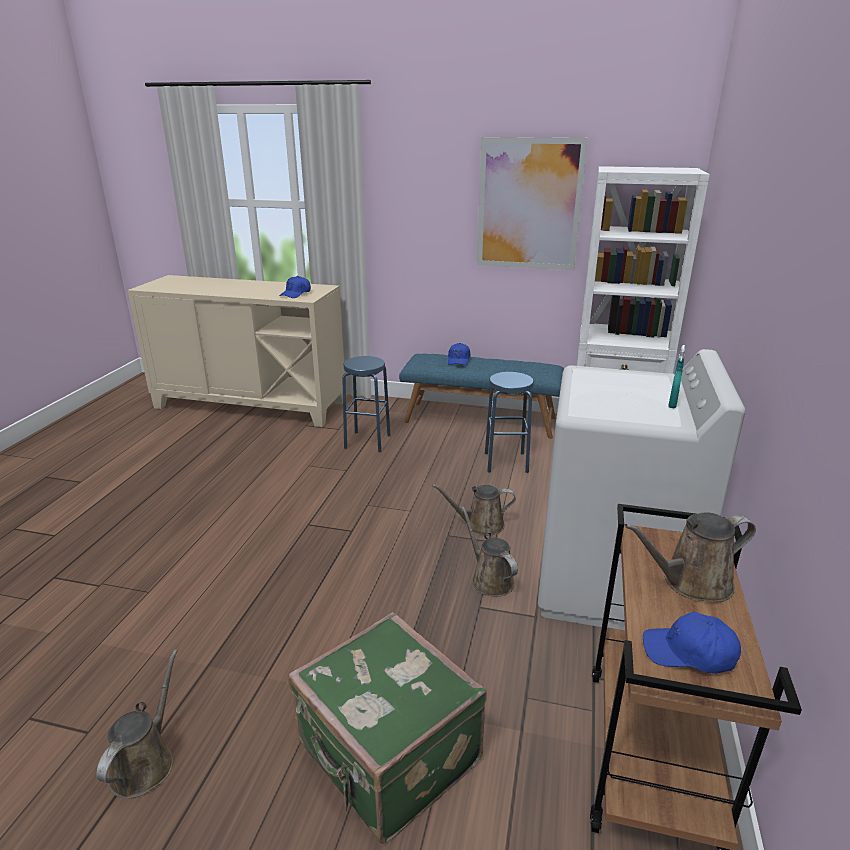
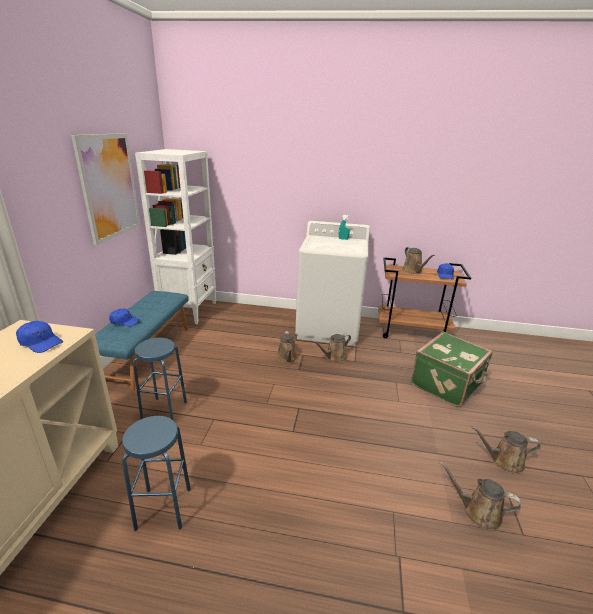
camera: 95 degrees left, 0 degrees up
(92, 677) = (478, 512): none -> brown watering can
(505, 462) = (216, 346): blue stool -> blue stool (163, 508)

